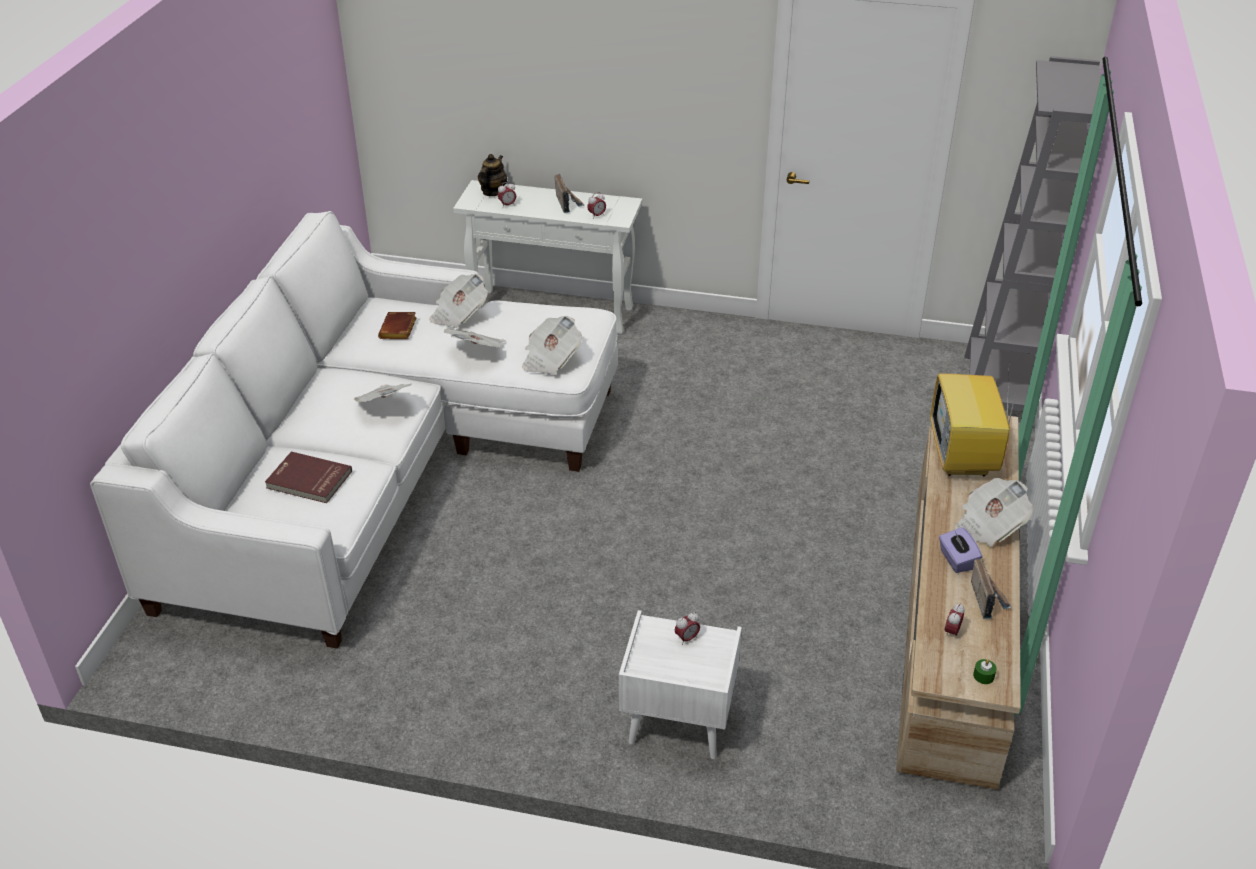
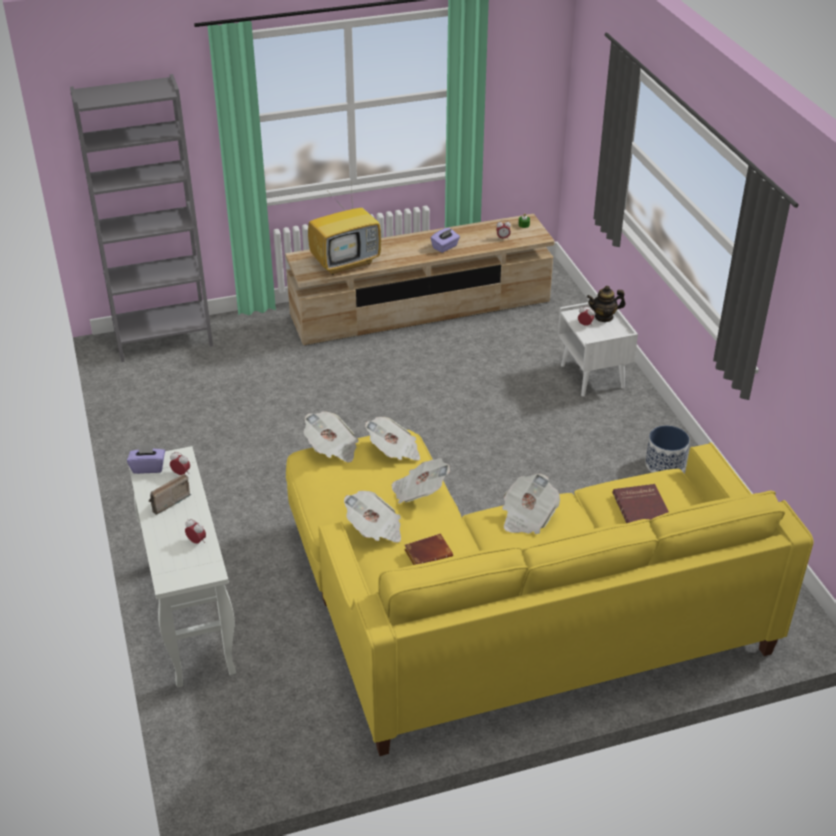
camera: 120 degrees left, 0 degrees up
(379, 470) = (508, 614): white sofa -> yellow sofa
(456, 695) = (664, 465): none -> planter
(493, 192) = (175, 564): teapot -> teapot (604, 317)
(620, 204) = (148, 467): none -> purple tissue box
(988, 526) = (405, 243): newspaper -> newspaper (332, 448)
(988, 599) = (466, 233): radio -> none

